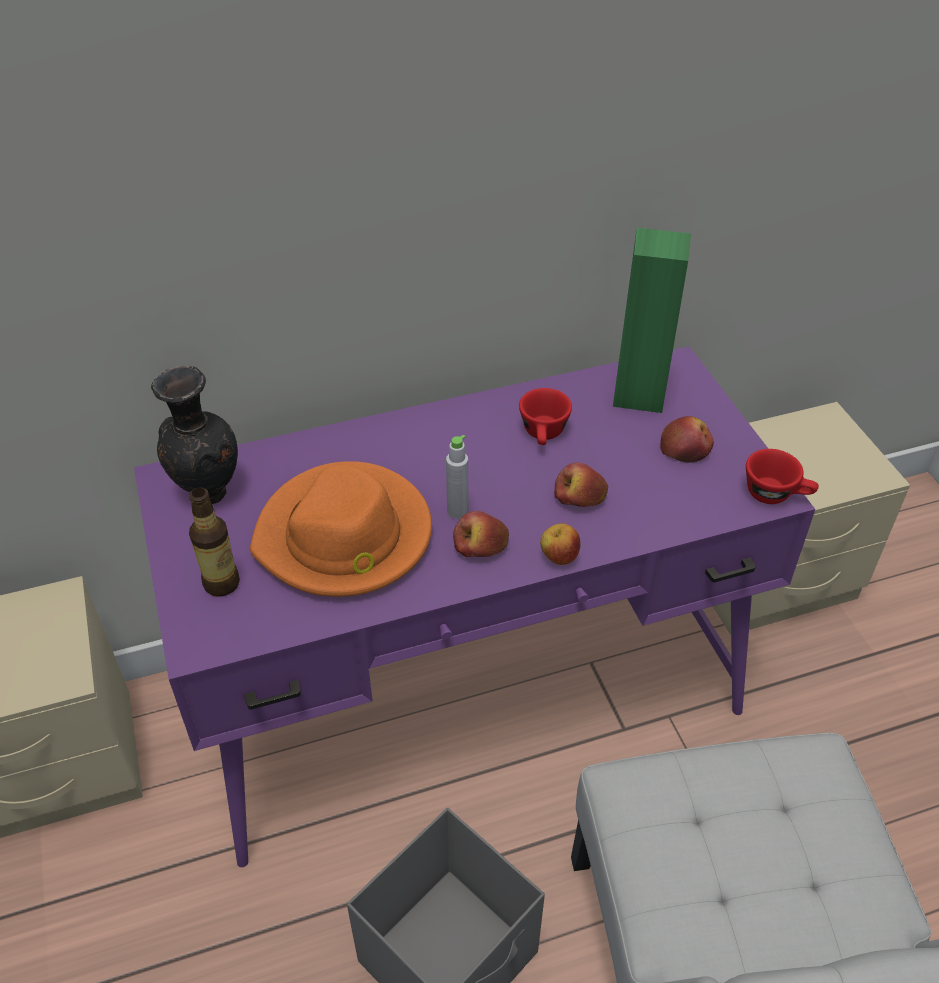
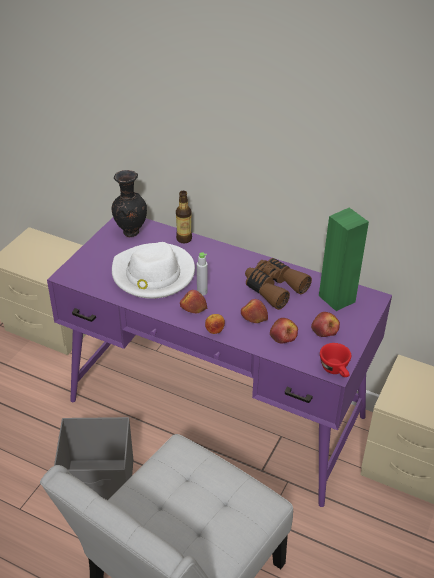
camera: 45 degrees right, 5 degrees down
(222, 583) = (97, 263): bottle -> bottle (184, 239)
(345, 537) = (153, 274): orange hat -> white hat
(544, 435) = (274, 288): red cup -> brown binoculars
(652, 495) = (283, 335): none -> apple

